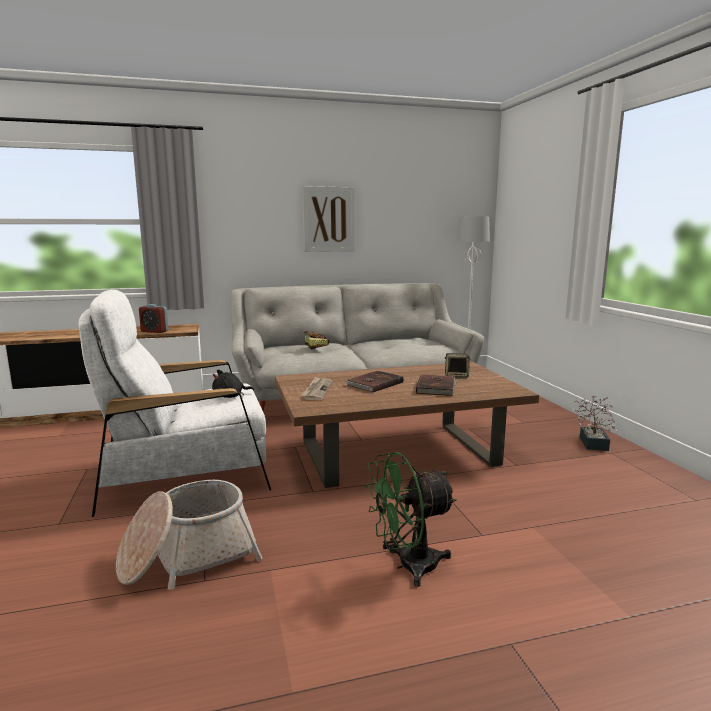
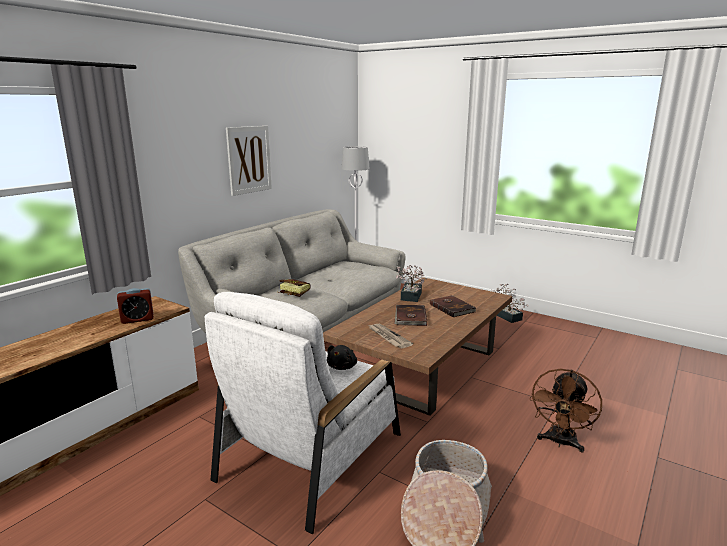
camera: 40 degrees left, 5 degrees up
(408, 566) = (560, 442): green fan -> brown fan
(414, 372) = (410, 297): none -> potted plant
(456, 376) = (442, 293): speaker -> none

